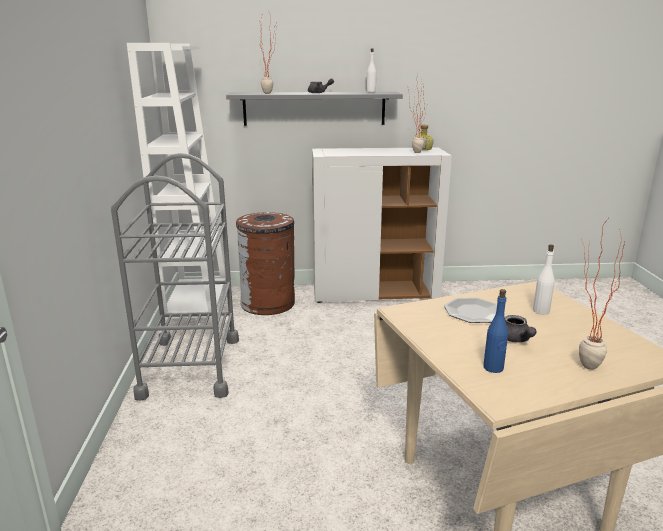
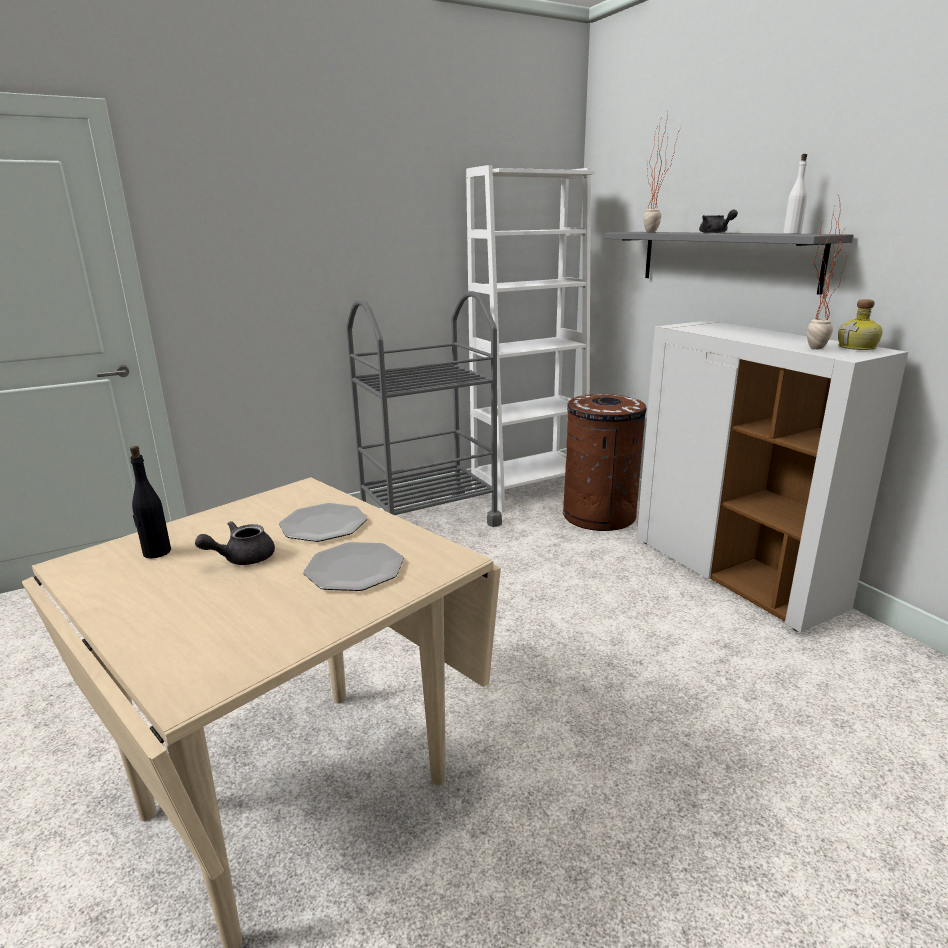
camera: 65 degrees right, 0 degrees up
(493, 368) = (156, 552): blue bottle -> black bottle
(540, 311) = (354, 569): white bottle -> plate
(580, 364) = (169, 609): potted plant -> none

